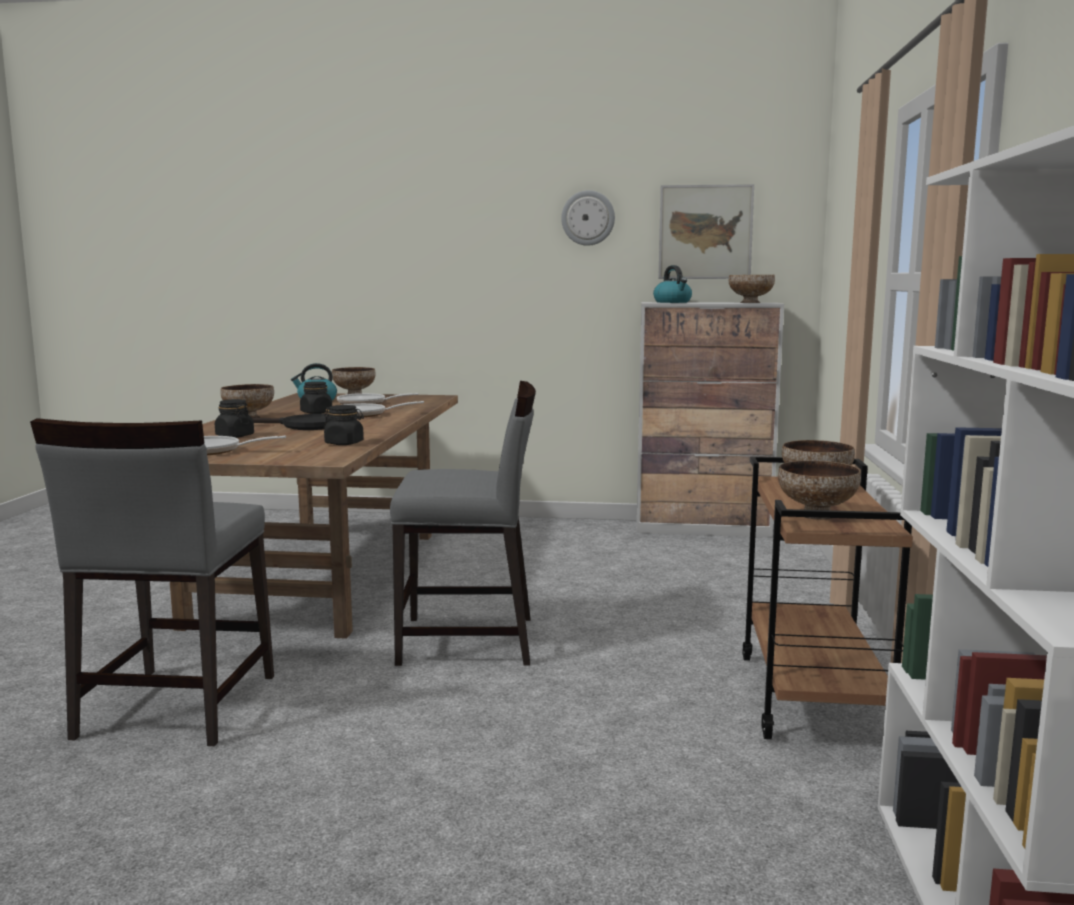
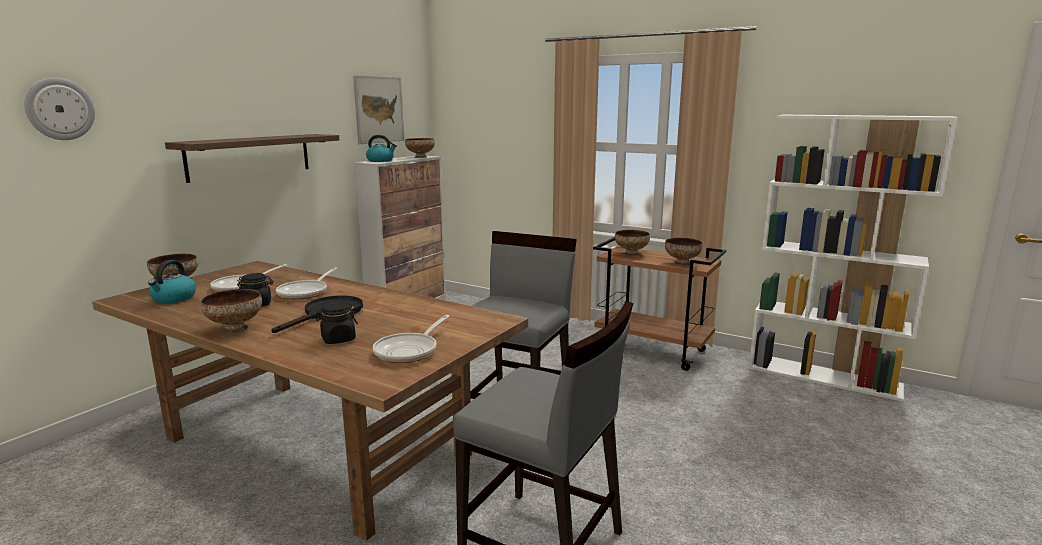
camera: 65 degrees left, 5 degrees up
(344, 443) = (437, 309): black jar -> none
(494, 283) = (250, 156): none -> shelf
(588, 218) = (312, 99): wall clock -> wall clock (59, 109)

